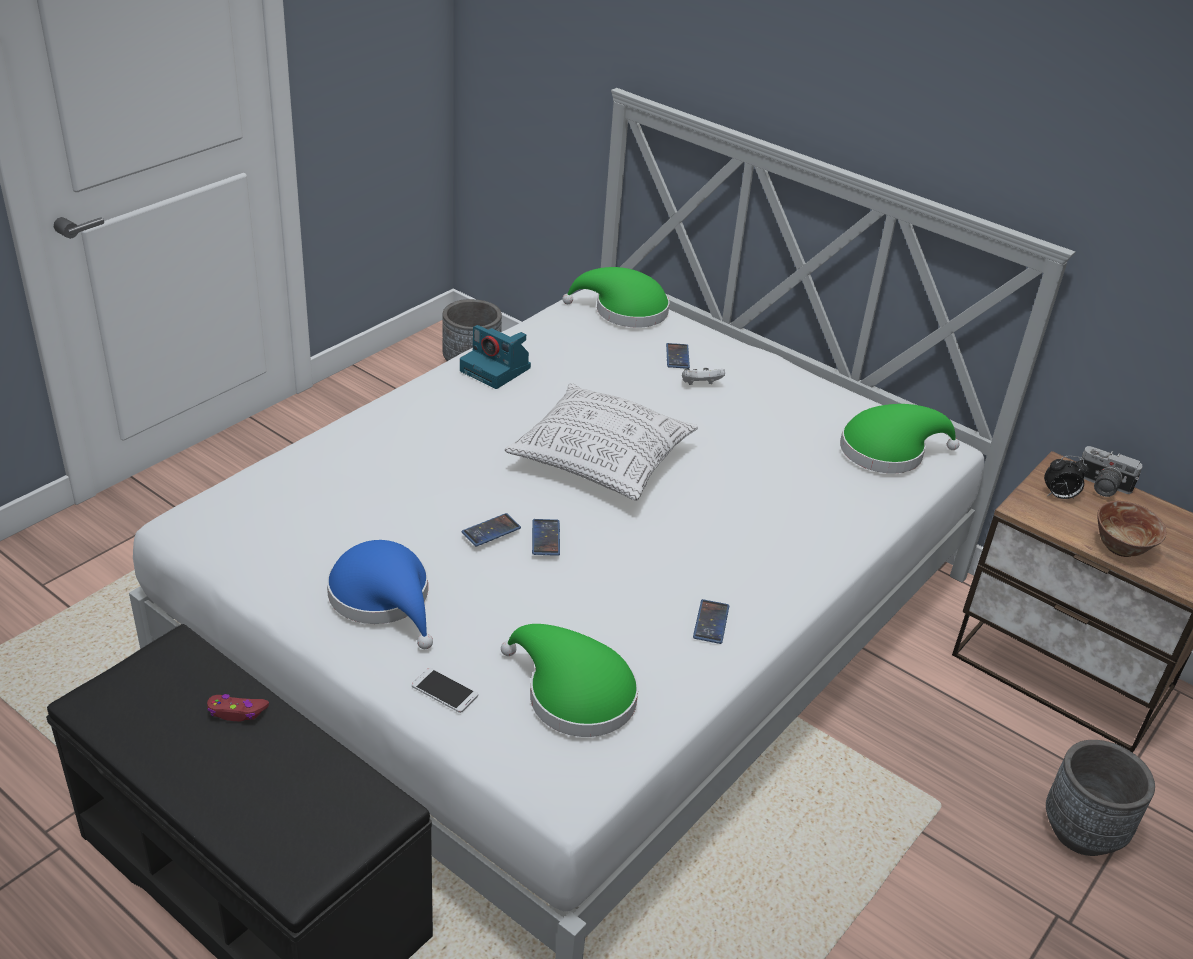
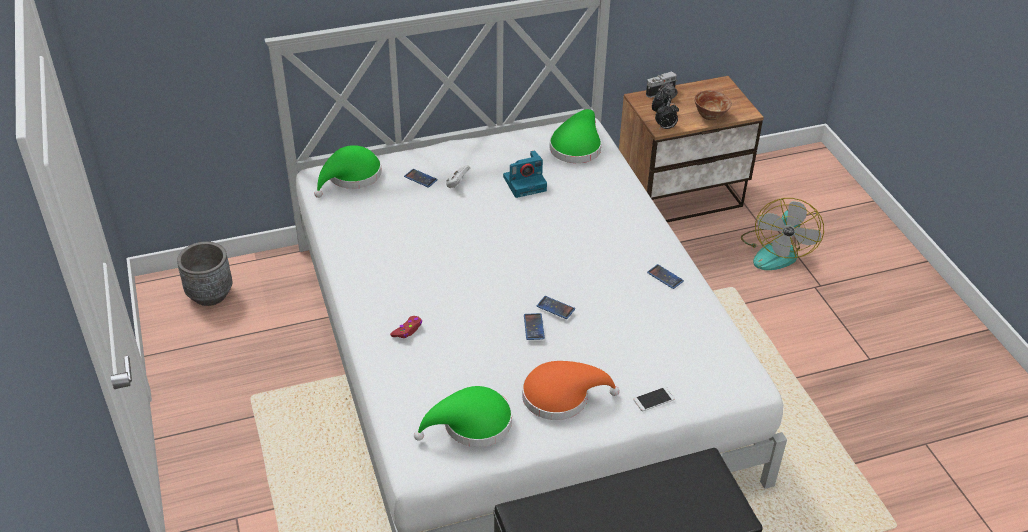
camera: 55 degrees left, 5 degrees up
(237, 712) = (594, 502): red game controller -> red game controller (407, 330)
(384, 598) = (561, 396): blue hat -> orange hat
(497, 370) = (368, 259): camera -> camera (525, 183)
(573, 694) = (687, 351): green hat -> green hat (471, 424)
(600, 460) = (499, 256): pillow -> none
(1030, 512) = (665, 127): none -> alarm clock
(1082, 832) = (776, 251): grey planter -> fan

